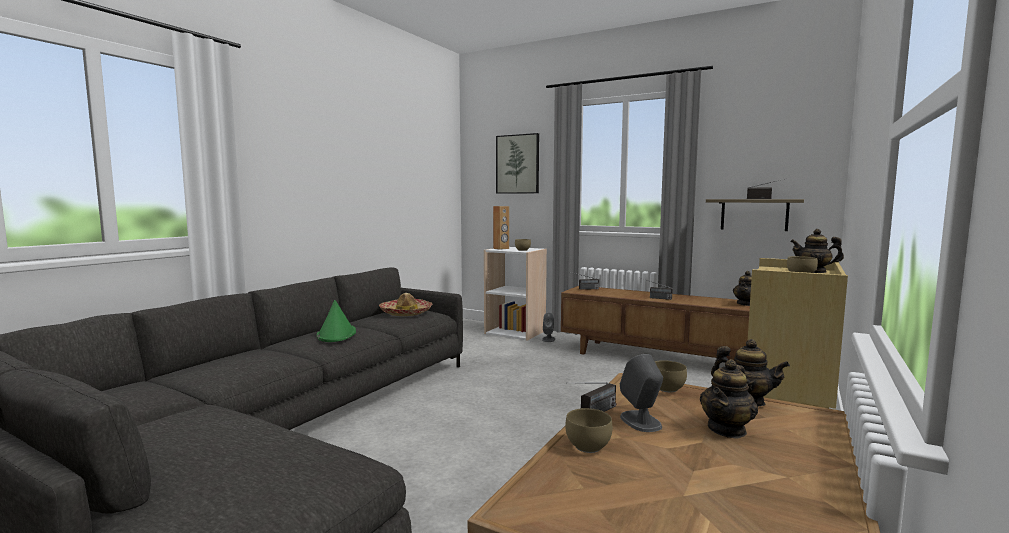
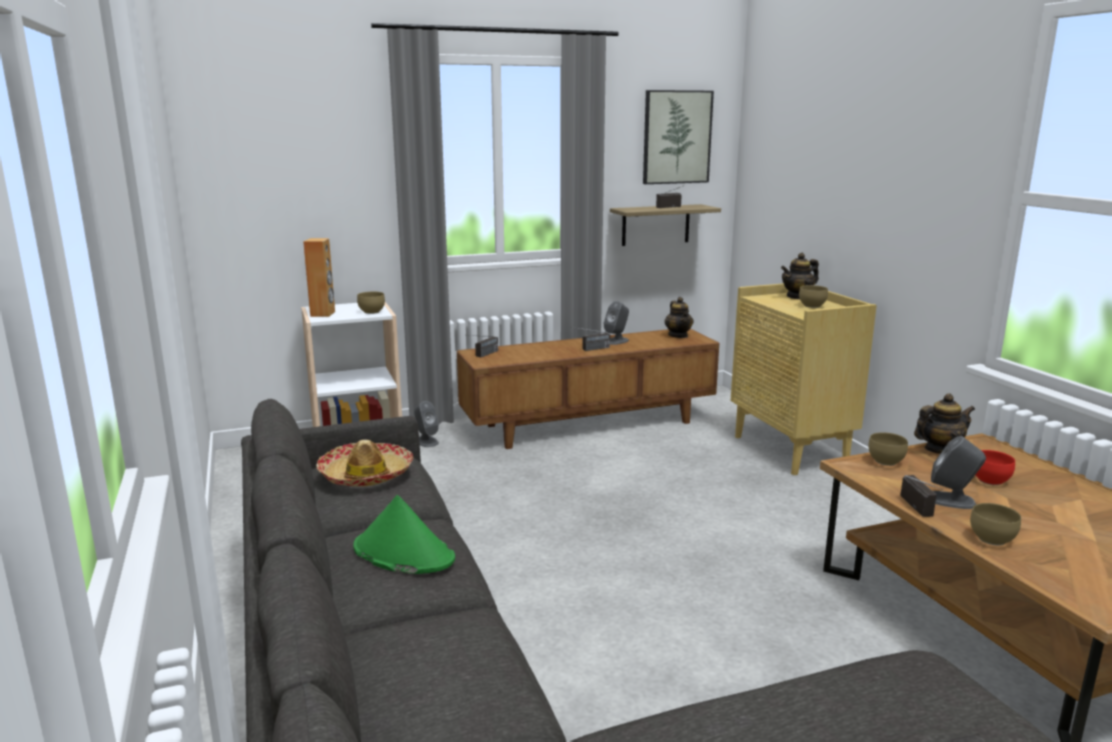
camera: 50 degrees left, 10 degrees up
(518, 164) = (311, 158): picture -> picture (676, 137)
(687, 298) = (616, 341): none -> grey speaker
(727, 430) = (990, 480): teapot -> red bowl

